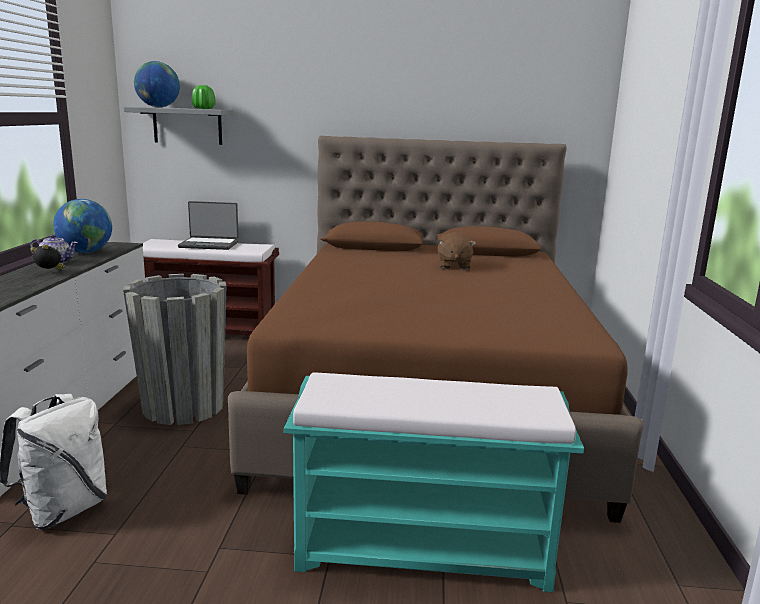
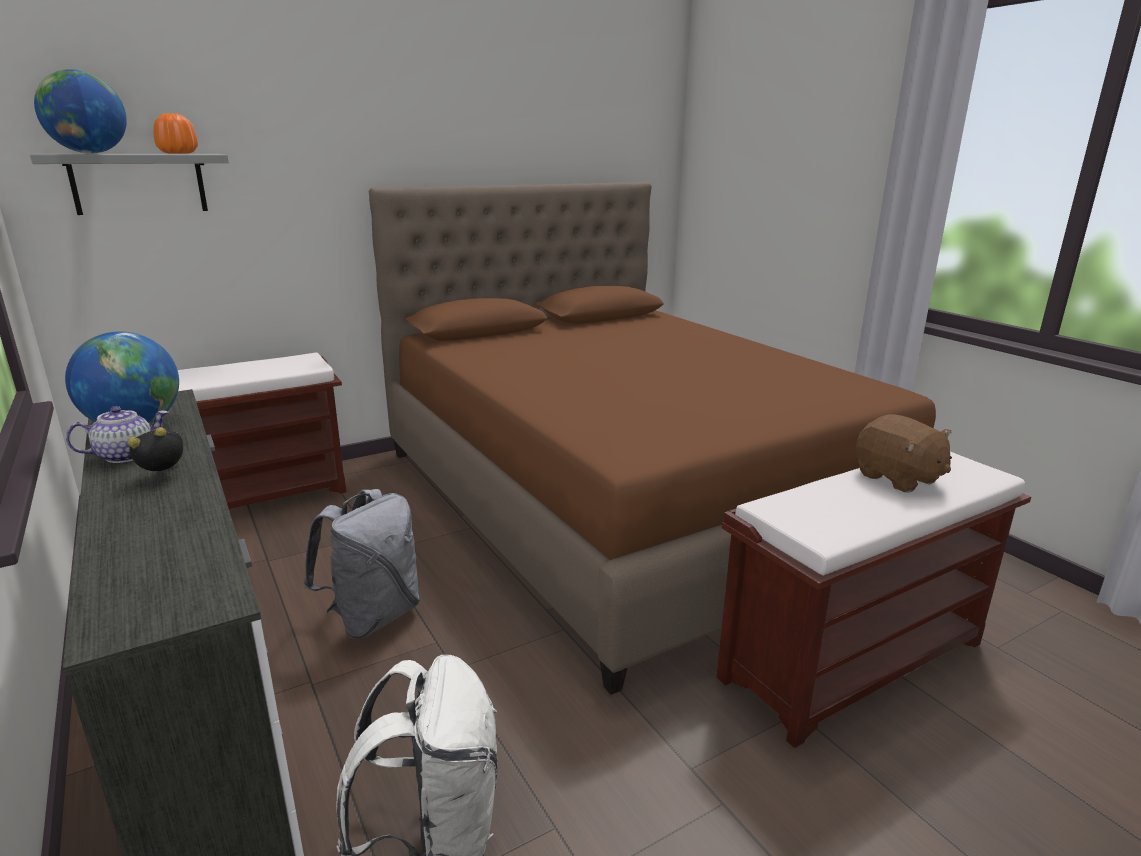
camera: 35 degrees left, 5 degrees up
(183, 407) = (373, 616): grey planter -> grey backpack
(203, 108) = (178, 153): green vase -> orange vase
(209, 244) = (226, 370): laptop -> none
(425, 550) = (853, 658): turquoise bench -> brown bench
(453, 266) = (611, 339): brown plush toy -> brown plush toy (897, 478)

